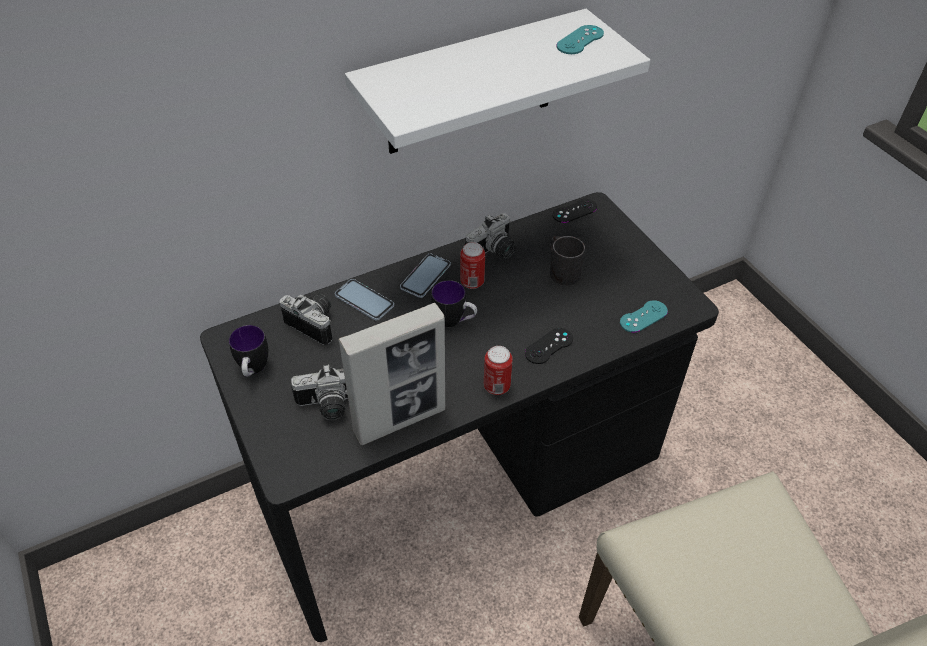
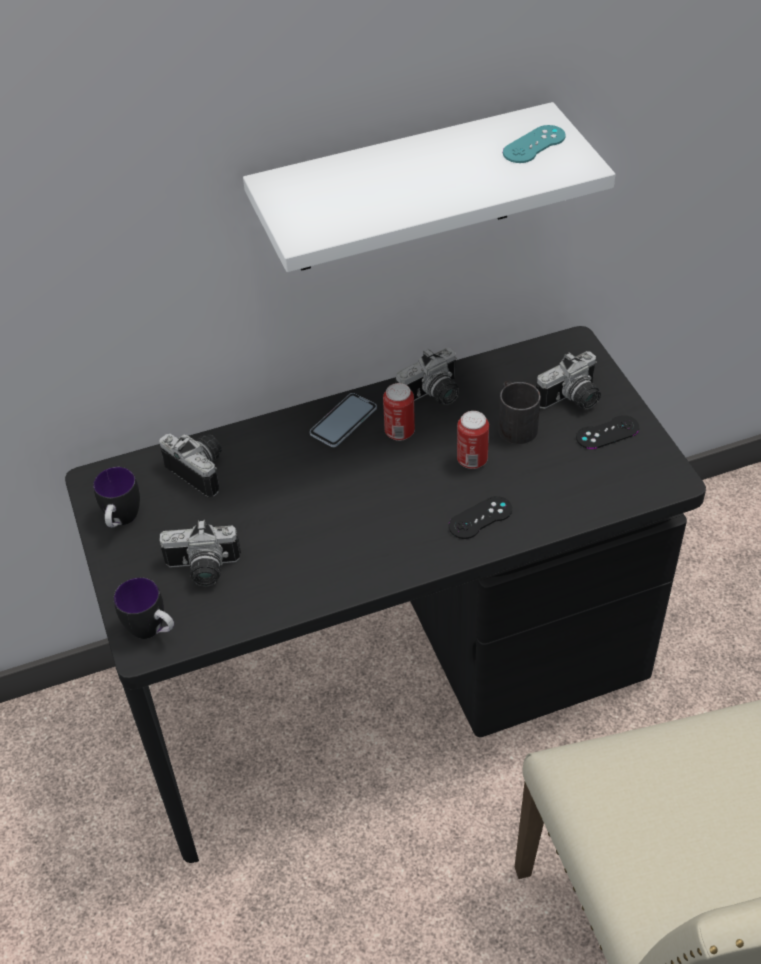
camera: 10 degrees right, 0 degrees up
(364, 300) = (264, 446): phone -> none
(400, 420) = (284, 593): picture frame -> none
(454, 322) = (369, 480): mug -> mug (153, 631)
(496, 386) = (407, 562): can -> can (472, 460)
(574, 211) = (546, 349): black game controller -> black game controller (607, 432)
(603, 249) = (572, 400): none -> camera
(643, 316) = (607, 490): turquoise game controller -> none

